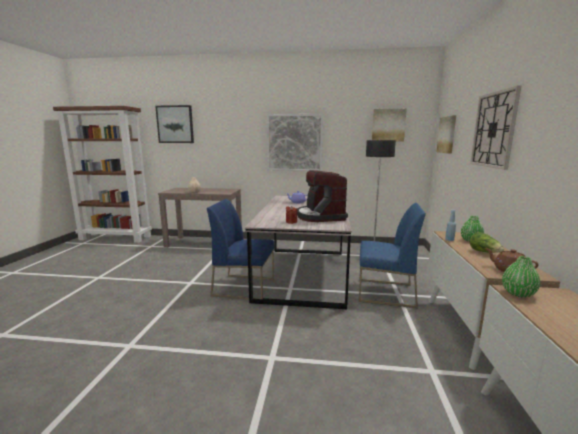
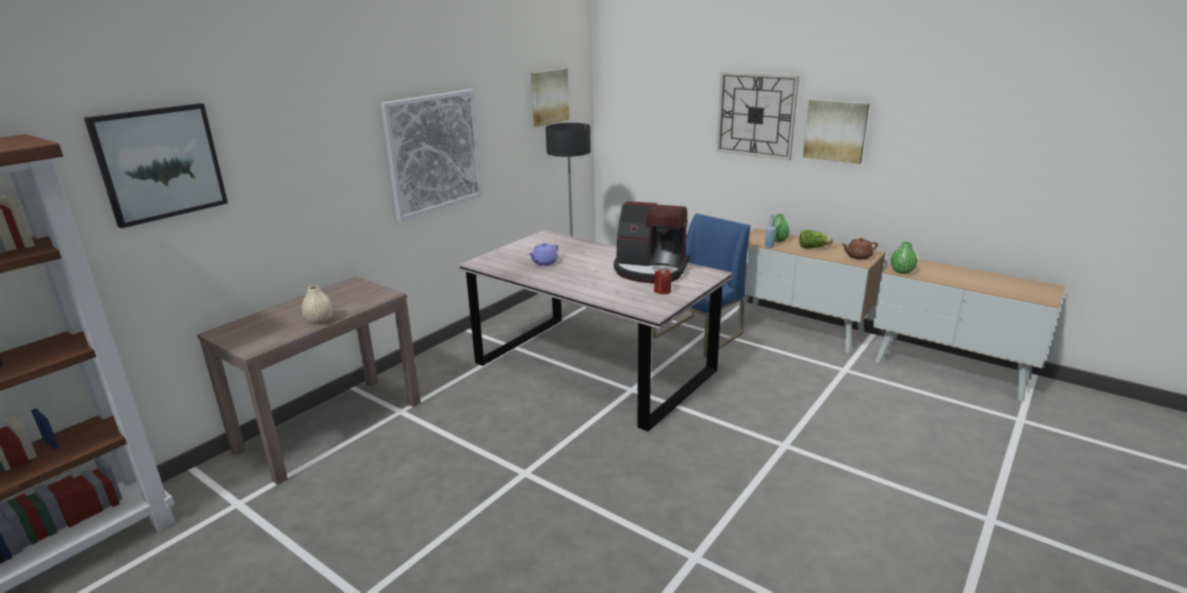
camera: 60 degrees left, 10 degrees up
(244, 287) = (593, 424): blue chair -> none
(447, 135) = (636, 108): picture -> picture (835, 130)

